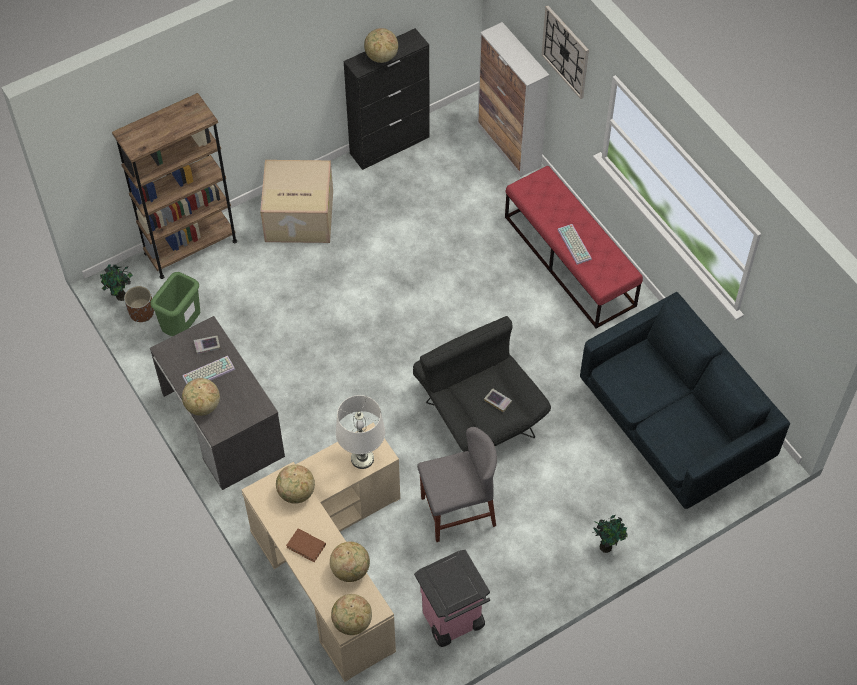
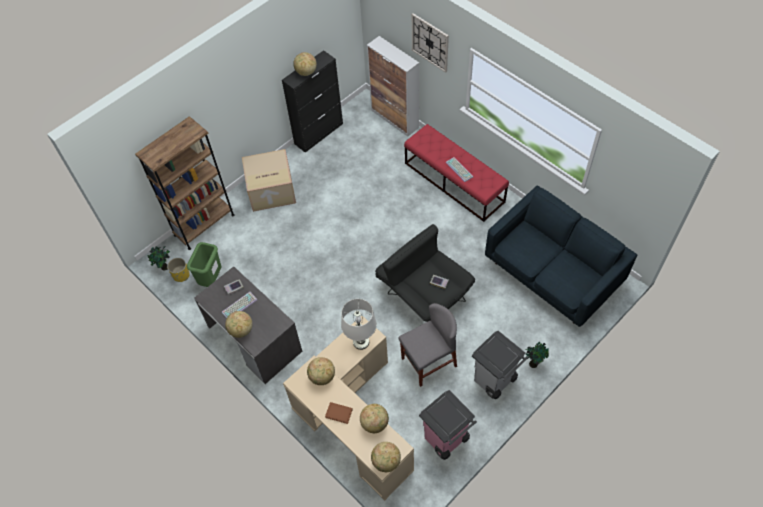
camera: 10 degrees left, 0 degrees up
(141, 312) = (181, 275): brown planter -> yellow planter
(543, 557) = (494, 380): none -> grey trash can

